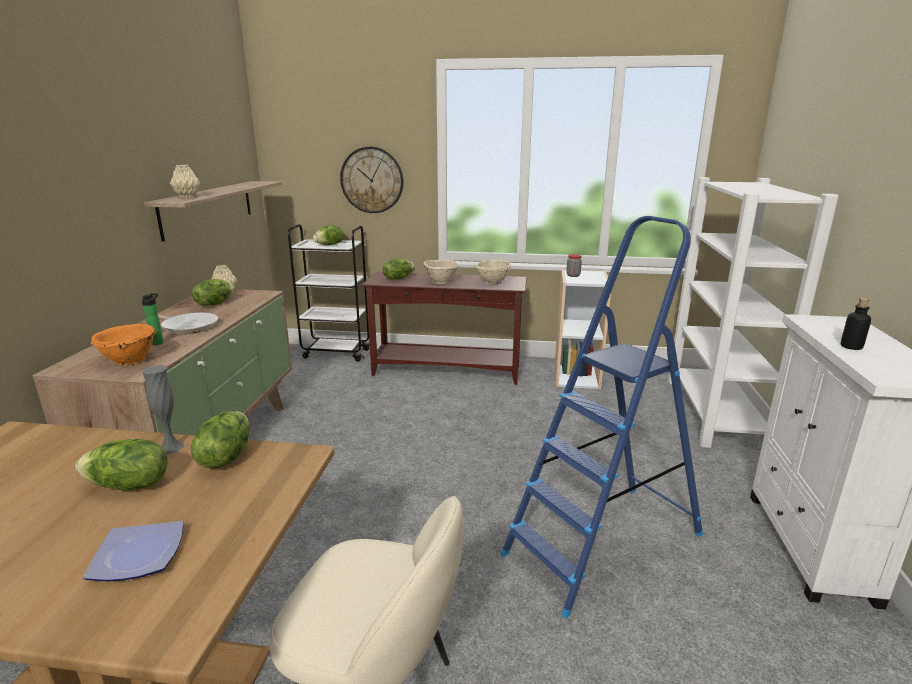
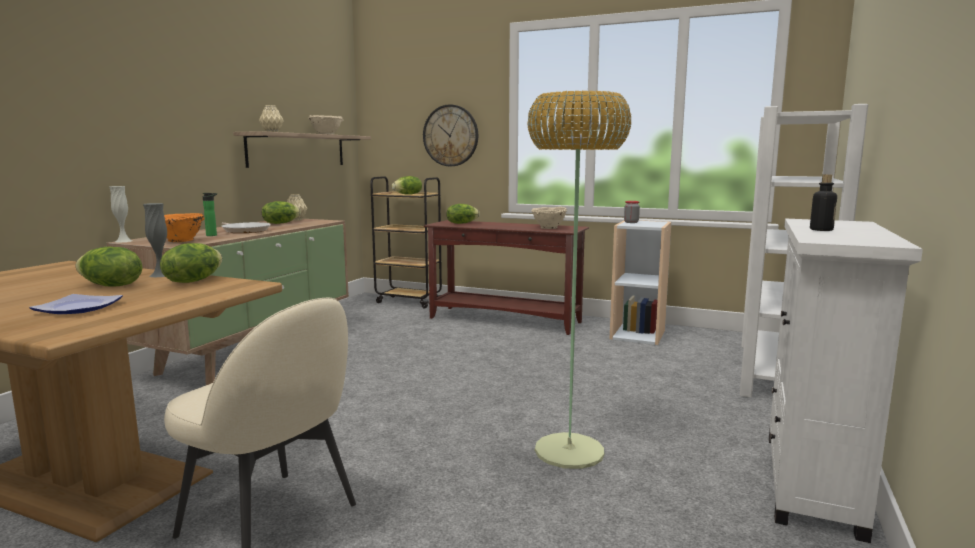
camera: 15 degrees right, 10 degrees down
(54, 369) = (123, 241): none -> white vase
(337, 354) = (409, 302): white cart -> brown cart
(441, 282) = (499, 226): beige bowl -> beige bowl (326, 134)
(603, 545) = (570, 451): blue step ladder -> floor lamp

